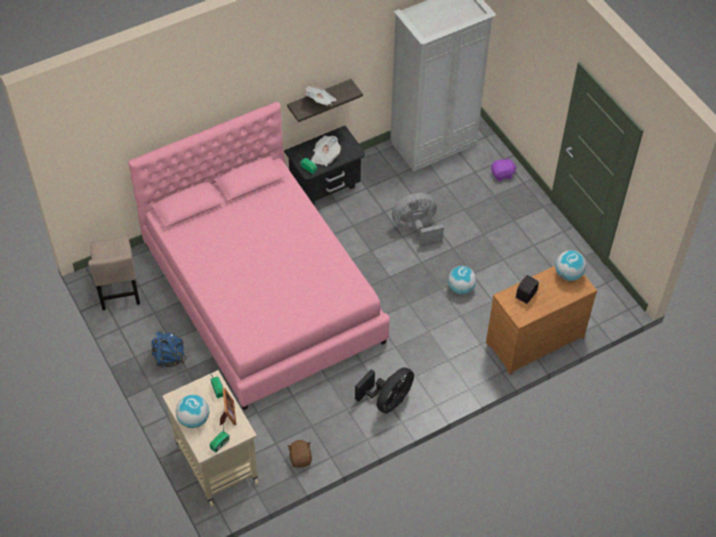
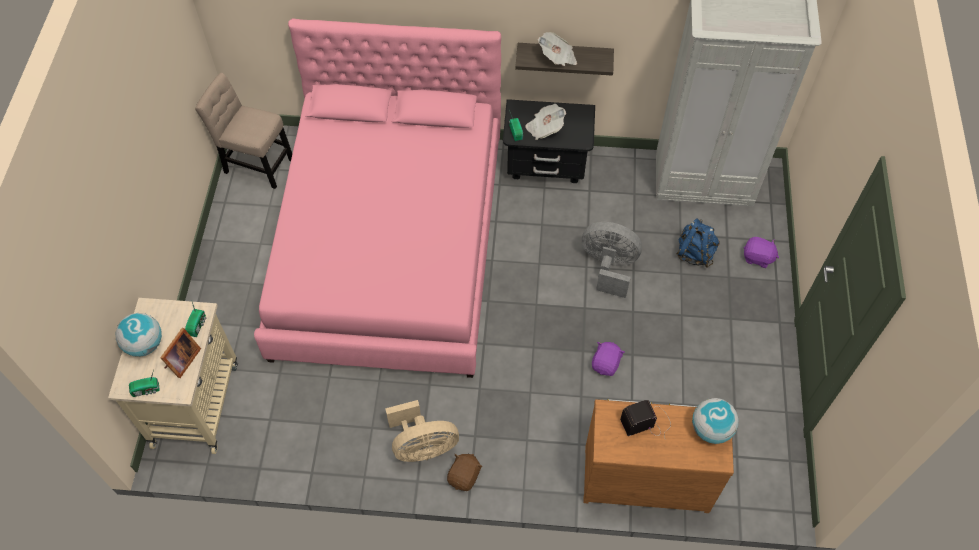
camera: 35 degrees right, 5 degrees up
(119, 290) = (256, 164): beige chair -> beige chair turned 90 degrees clockwise
(169, 357) = (245, 260): blue backpack -> blue backpack (694, 253)
(300, 458) = (280, 453): brown plush toy -> brown plush toy (464, 476)
(388, 400) = (422, 446): black fan -> beige fan
(461, 288) = (606, 364): globe -> purple plush toy

